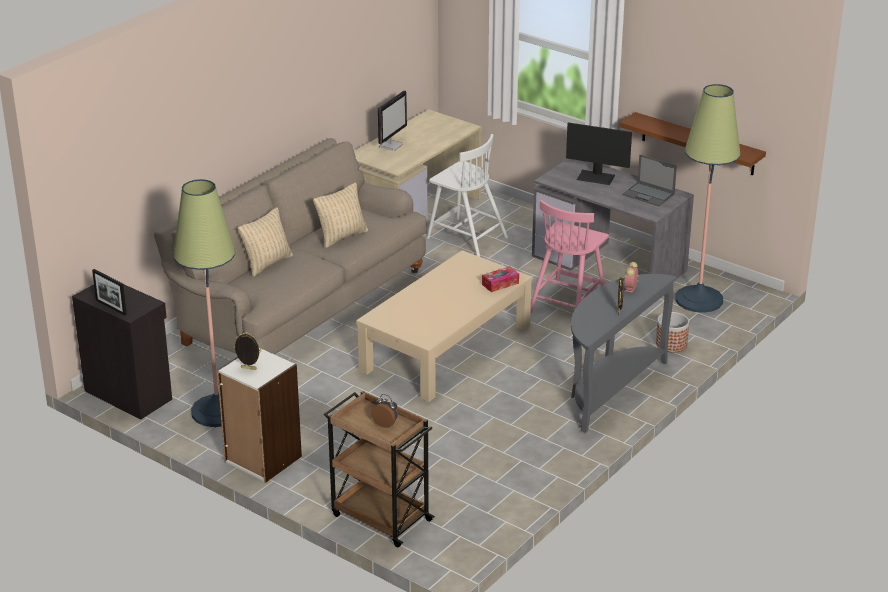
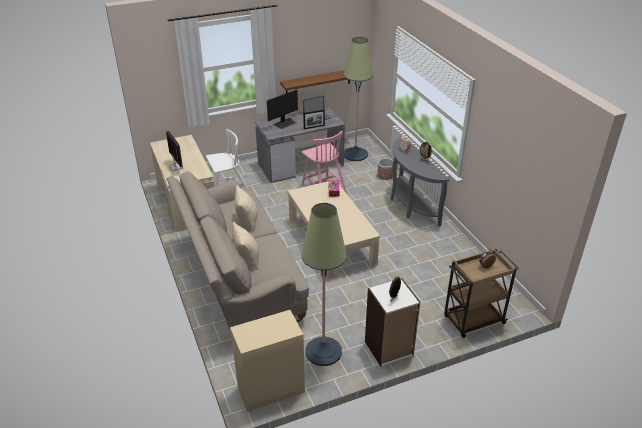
camera: 60 degrees left, 5 degrees up
(111, 307) = (274, 337): picture frame -> picture frame (314, 127)
(129, 394) = (270, 389): black cabinet -> beige cabinet

